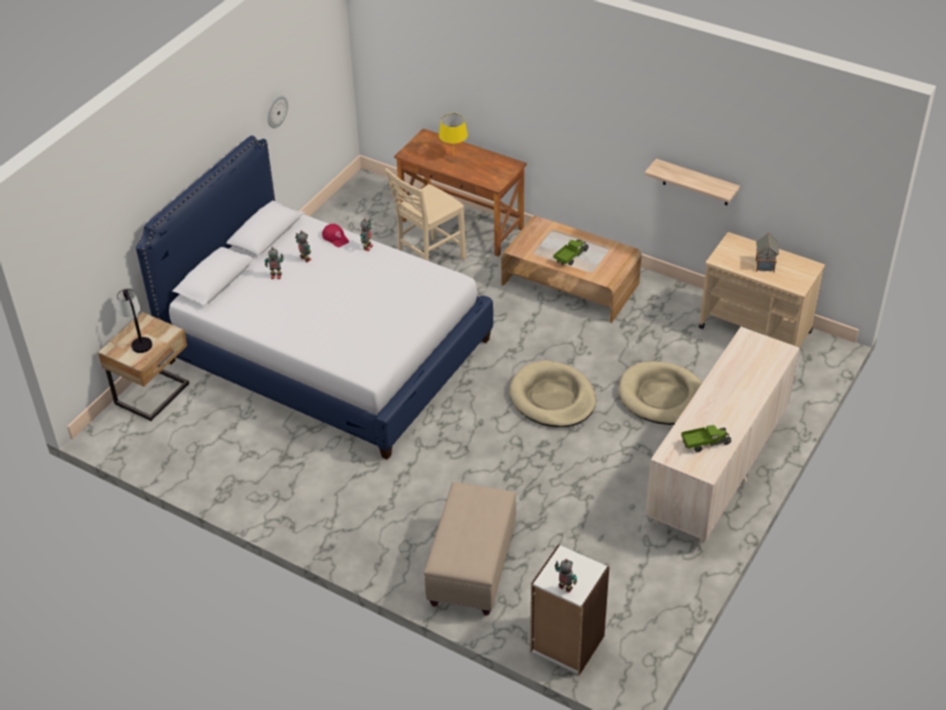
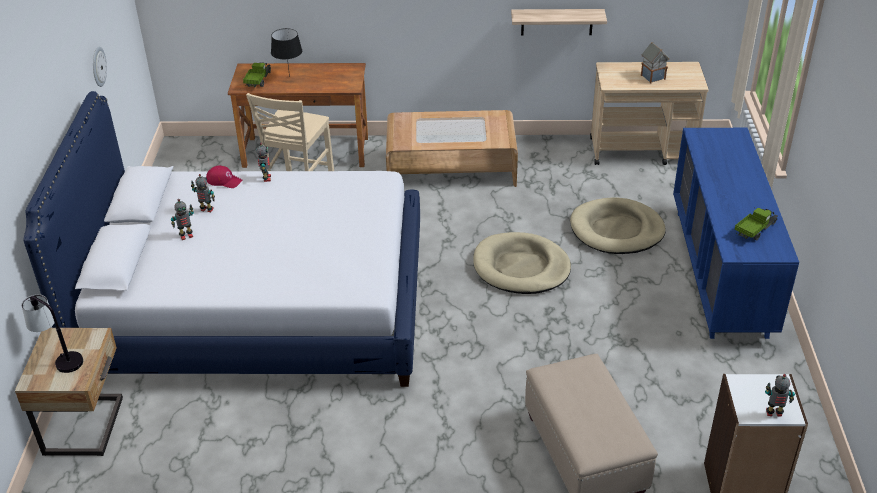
camera: 30 degrees left, 5 degrees down
(454, 156) = (290, 76): yellow table lamp -> black table lamp
(571, 257) = (455, 134): toy truck -> toy truck (258, 80)
(717, 470) = (720, 272): beige dresser -> blue dresser

